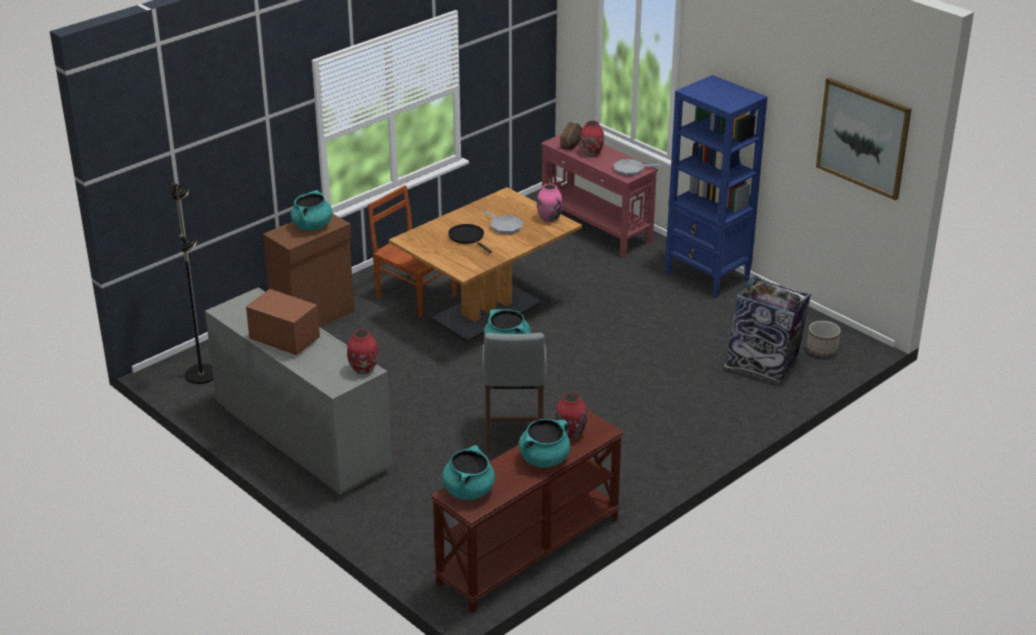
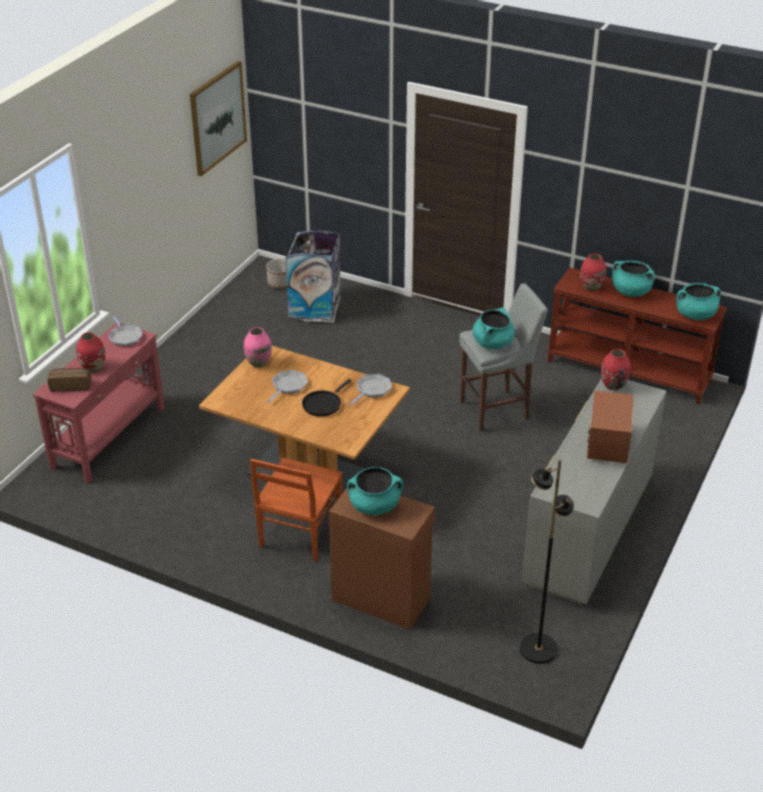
camera: 110 degrees left, 5 degrees up
(471, 263) = (372, 390): none -> frying pan
(707, 276) = (182, 354): blue bookcase -> none

